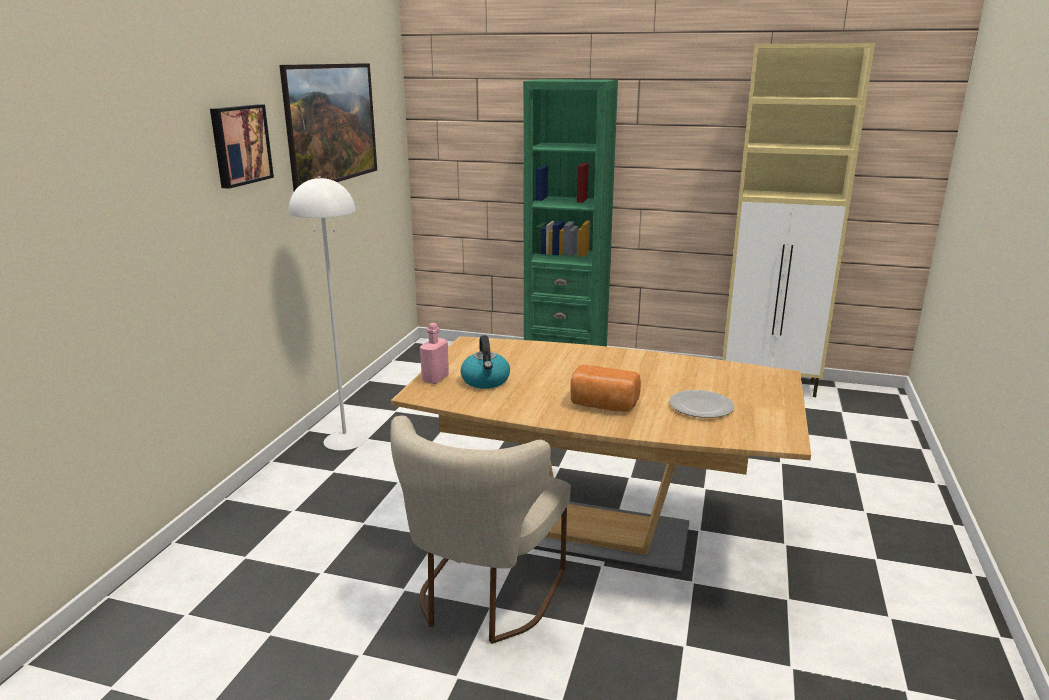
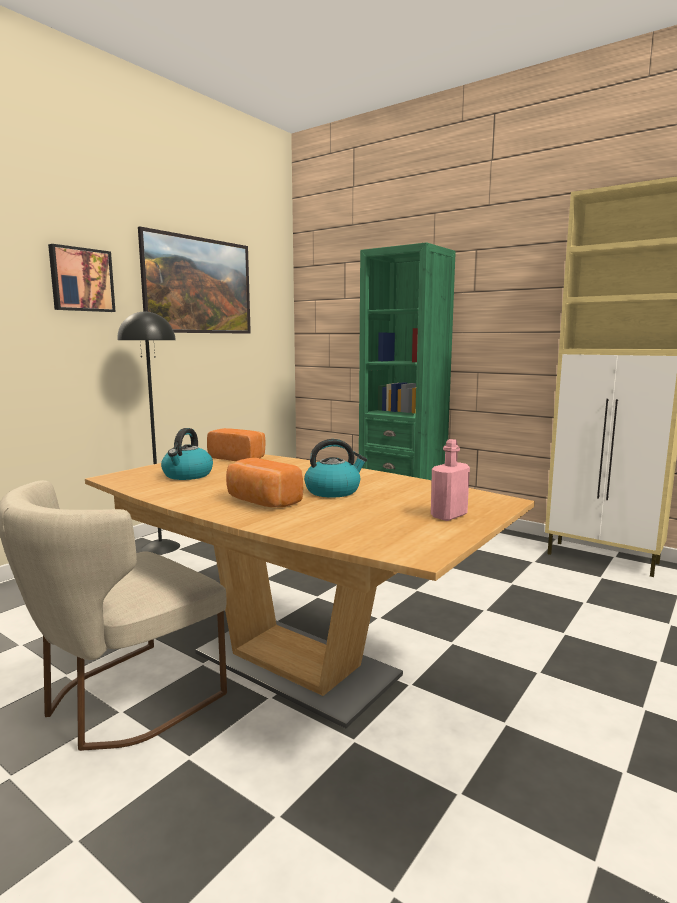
camera: 20 degrees right, 10 degrees down
(345, 439) = (161, 547): white floor lamp -> black floor lamp
(435, 378) = (149, 470): pink bottle -> pink bottle (449, 515)
(495, 349) = (239, 458): none -> bread
(642, 383) = (333, 491): none -> kettle
(701, 406) = (366, 514): plate -> none

